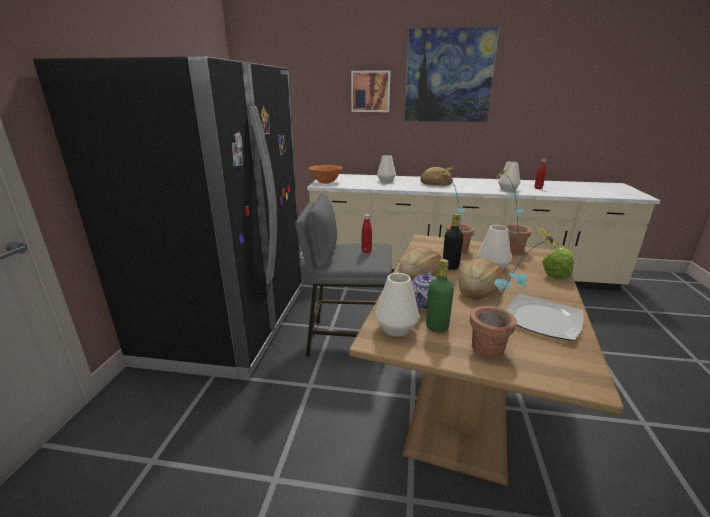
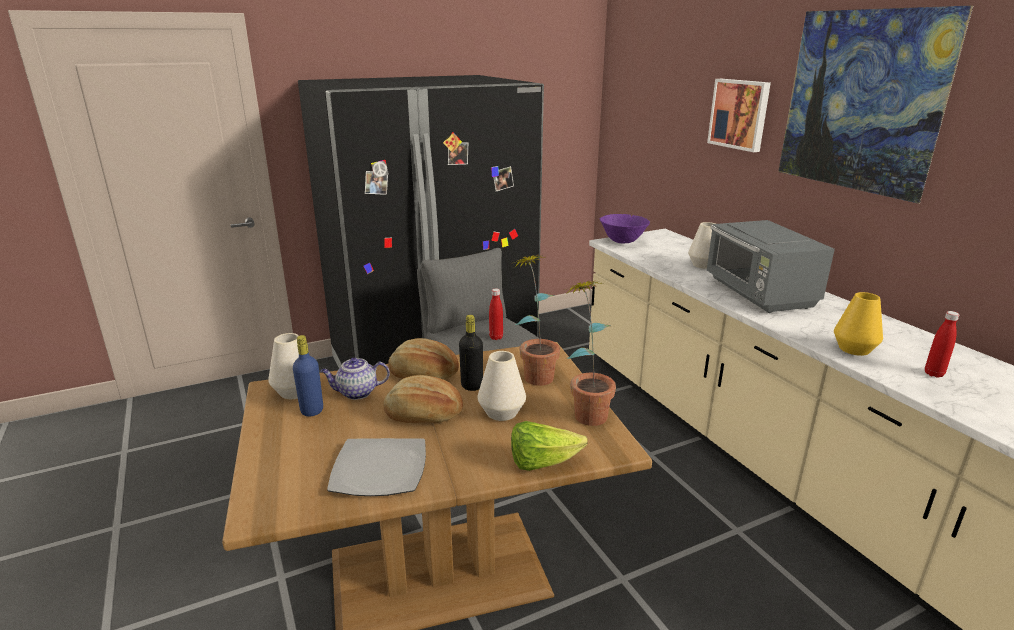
camera: 55 degrees right, 0 degrees up
(325, 183) = (622, 242): orange bowl -> purple bowl
(435, 184) = (759, 294): bread -> grey microwave
(437, 327) = (312, 410): green bottle -> blue bottle
(498, 351) = (286, 452): potted plant -> none
(507, 189) = (854, 349): white vase -> yellow vase

